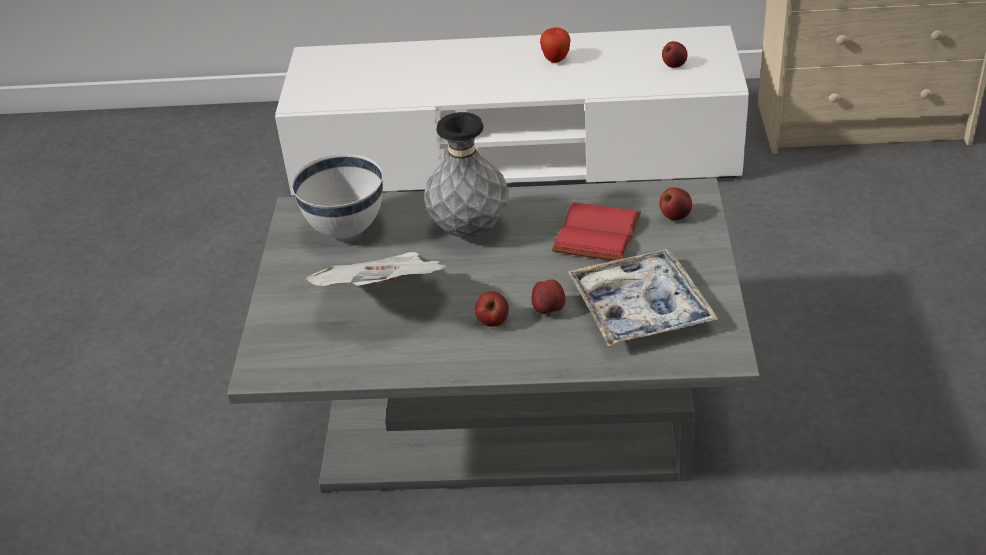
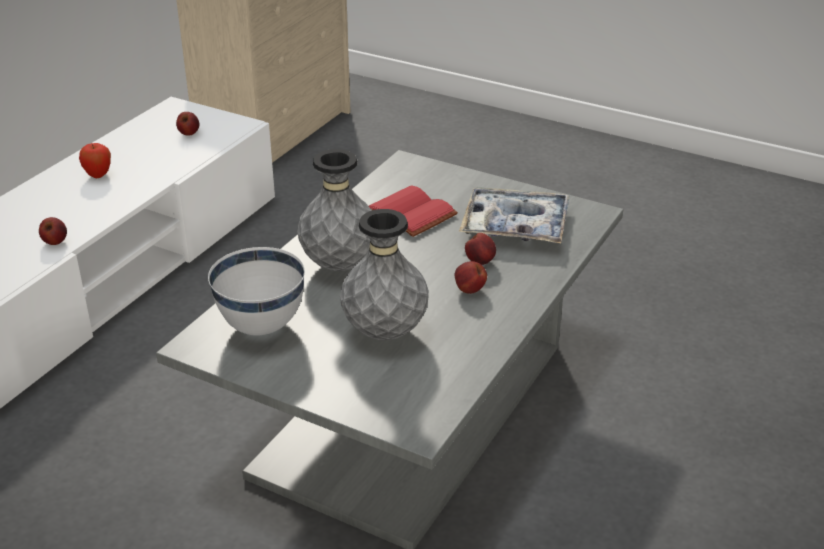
camera: 65 degrees left, 5 degrees down
(385, 298) = (384, 333): newspaper -> grey vase
(675, 216) = (425, 178): apple -> apple (55, 242)

